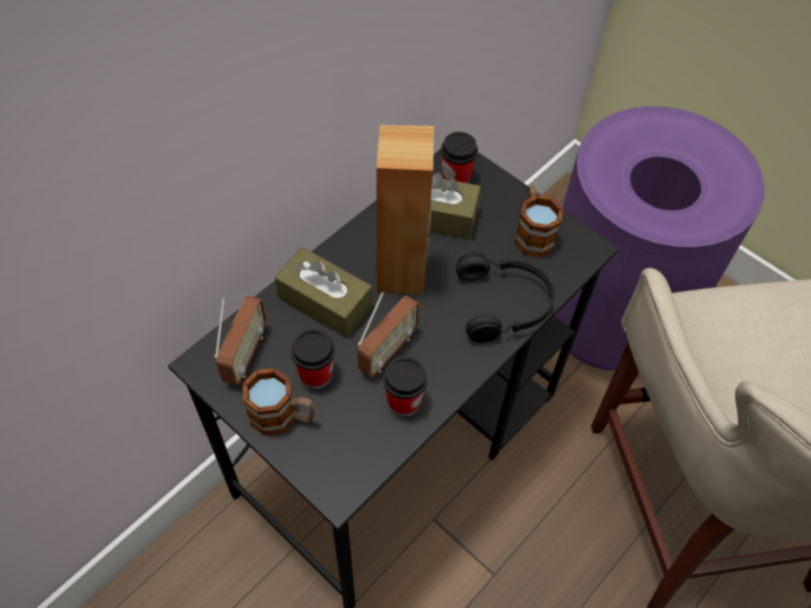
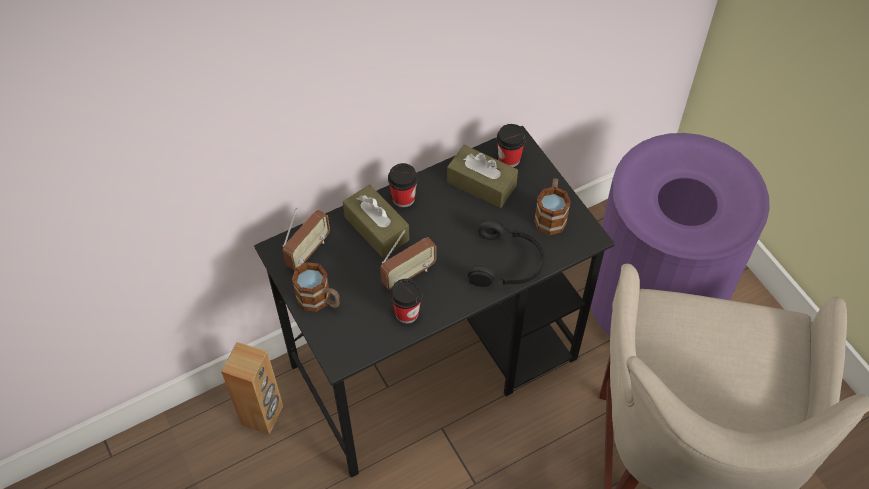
camera: 20 degrees right, 0 degrees up
(316, 374) = (352, 278): cup -> cup (403, 198)
(402, 272) = (440, 221): brown speaker -> brown speaker (263, 415)

